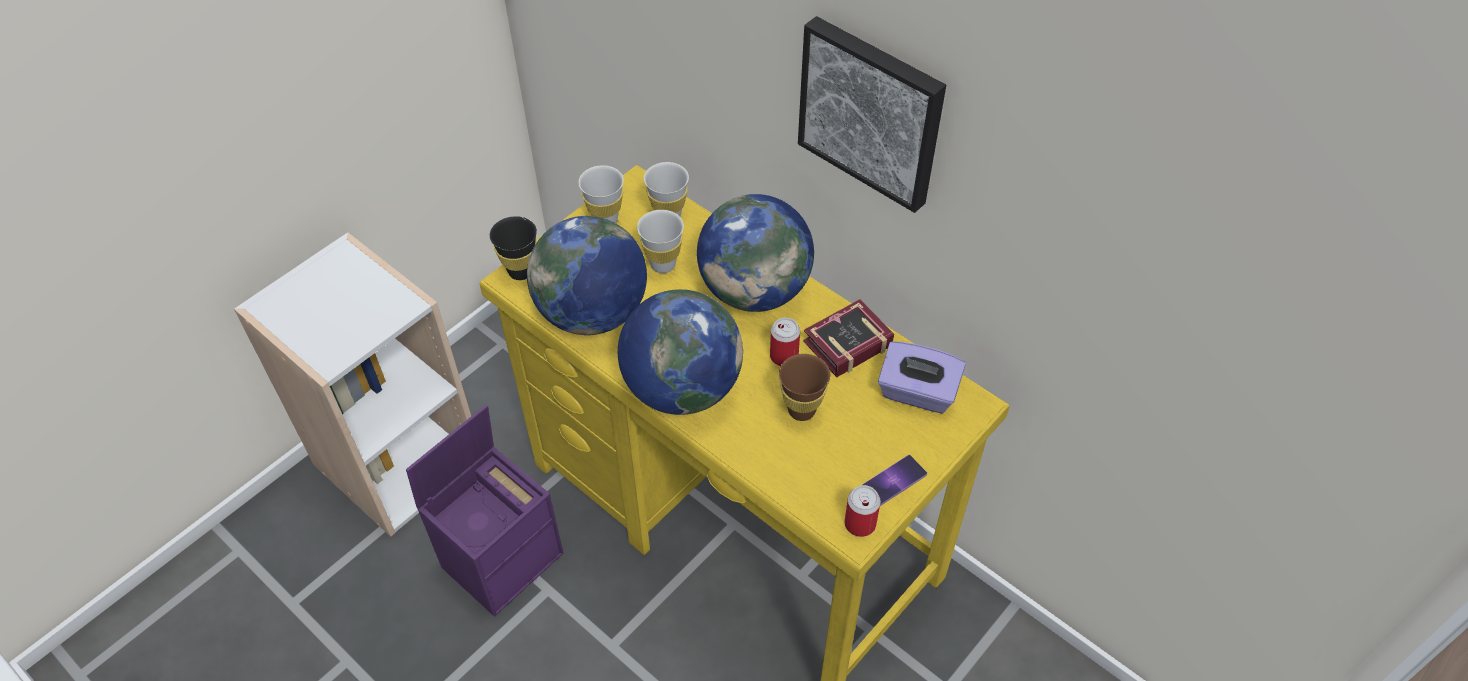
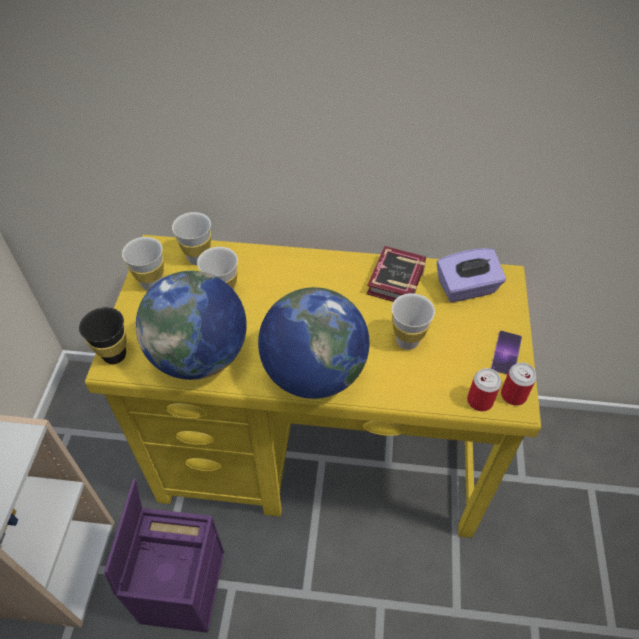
camera: 35 degrees left, 0 degrees up
(755, 291) = (304, 278): globe -> none
(784, 356) = (363, 311): can -> can (479, 401)
(801, 410) = (407, 341): brown cup -> white cup
(872, 111) = (378, 79): picture -> none

